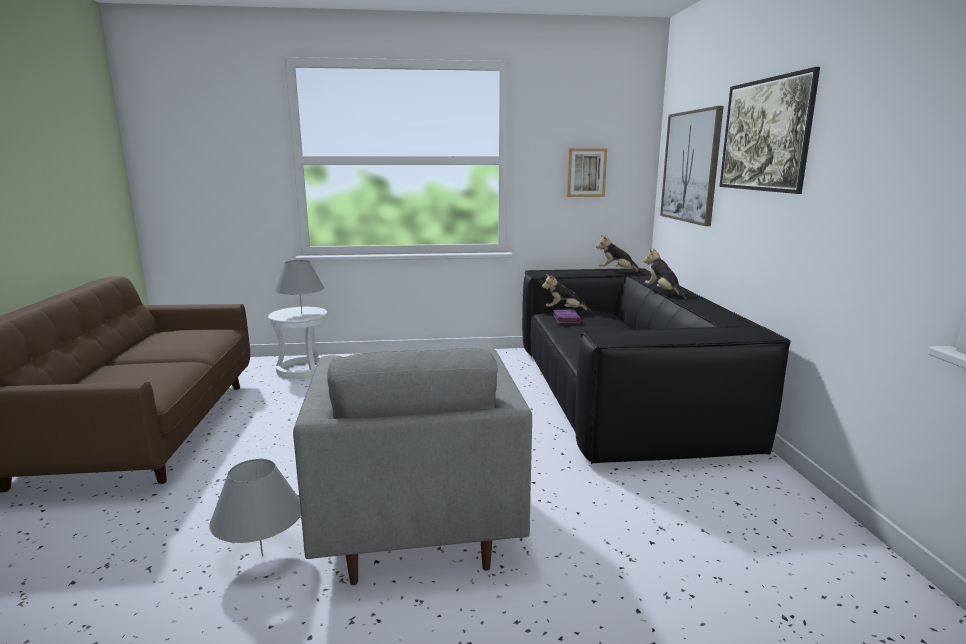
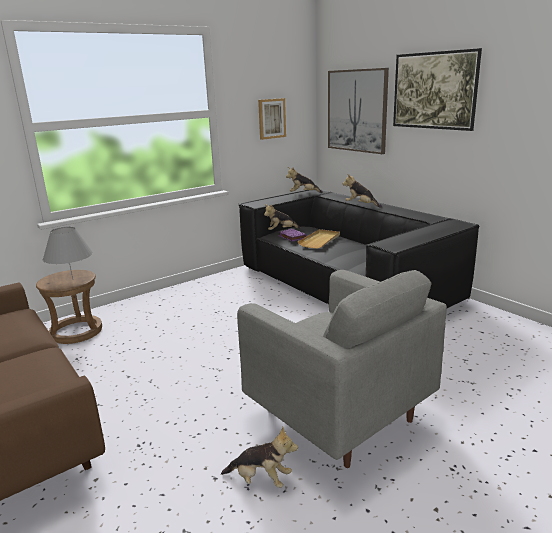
camera: 30 degrees left, 5 degrees up
(262, 555) = (261, 479): grey table lamp -> plush toy
(303, 369) = (76, 331): white stool -> brown stool
(592, 328) = (320, 240): none -> beige tray

